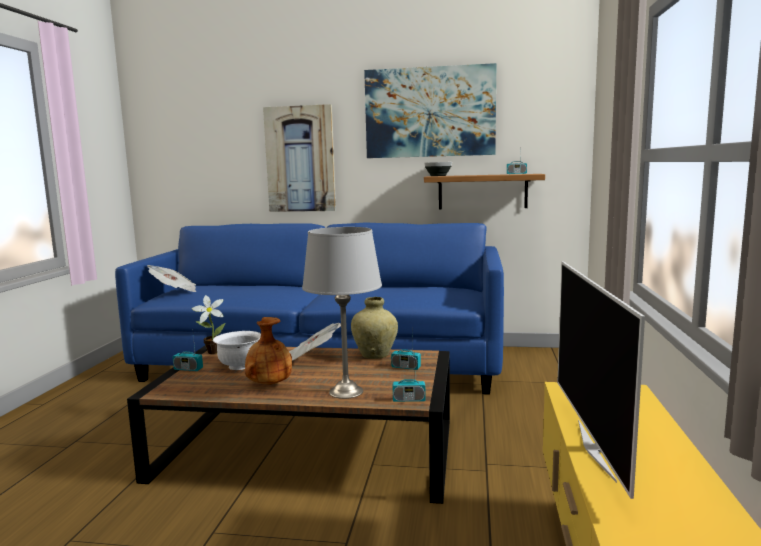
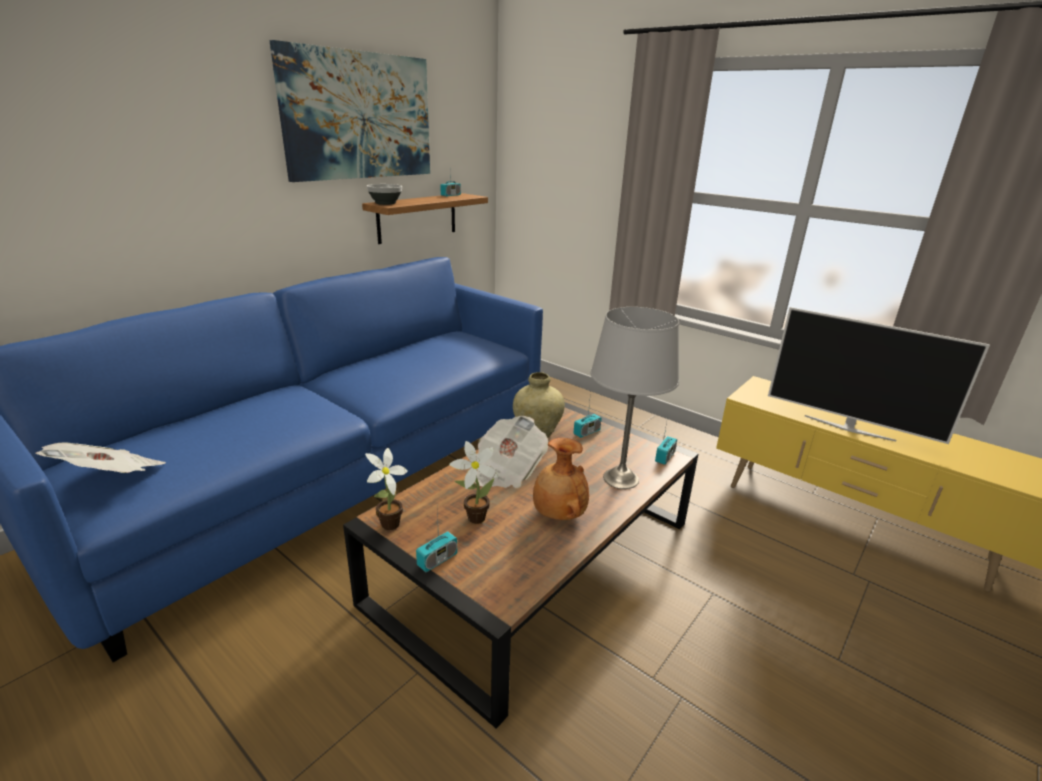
camera: 60 degrees left, 15 degrees up
(240, 366) = (473, 518): white bowl -> potted plant
(300, 159) = (182, 186): picture -> none

